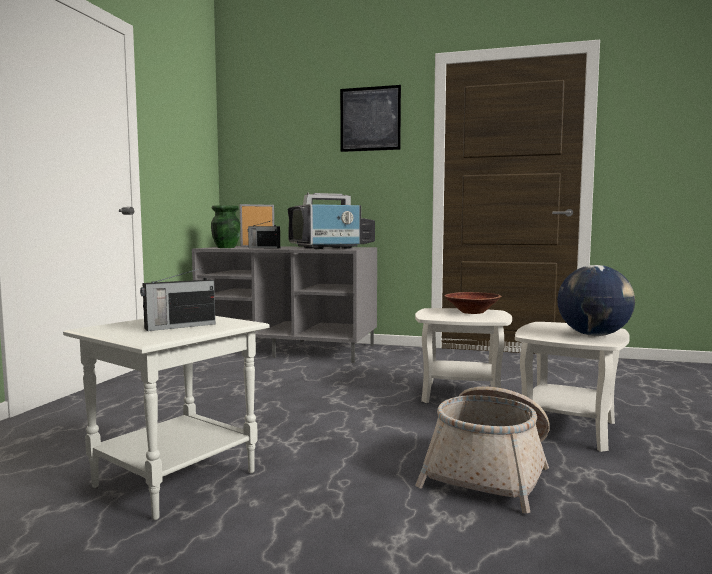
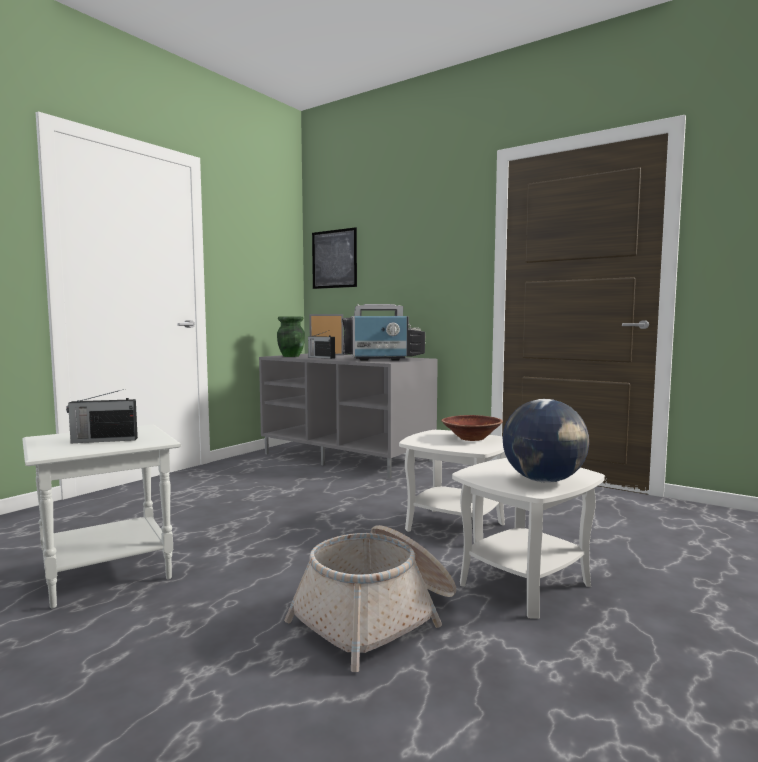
camera: 20 degrees right, 0 degrees up
(370, 119) = (433, 225): picture -> picture (334, 259)

